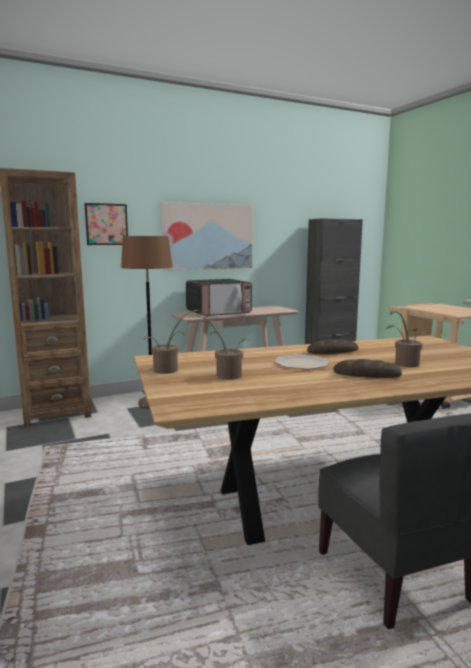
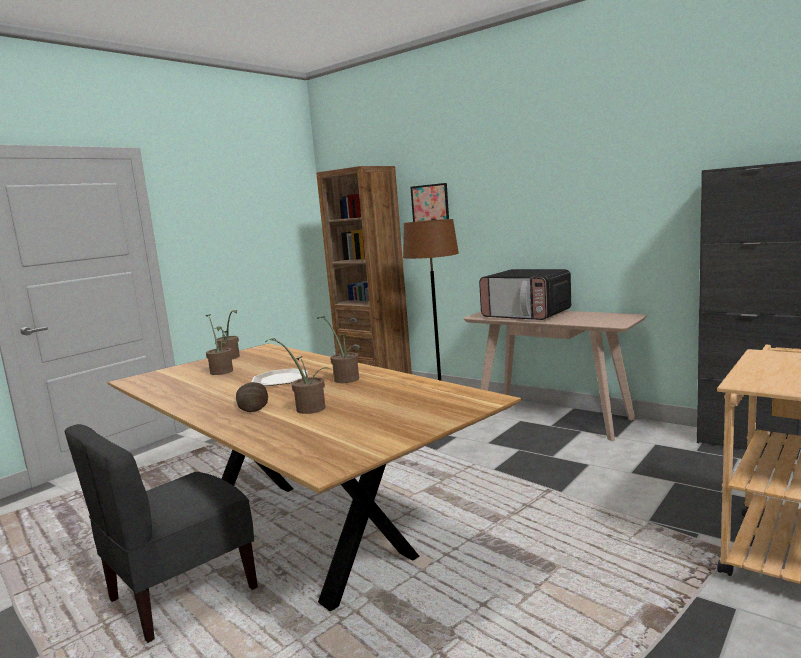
camera: 65 degrees right, 0 degrees up
(207, 236) = (537, 212): picture -> none
(332, 351) = (345, 378): bread -> potted plant

